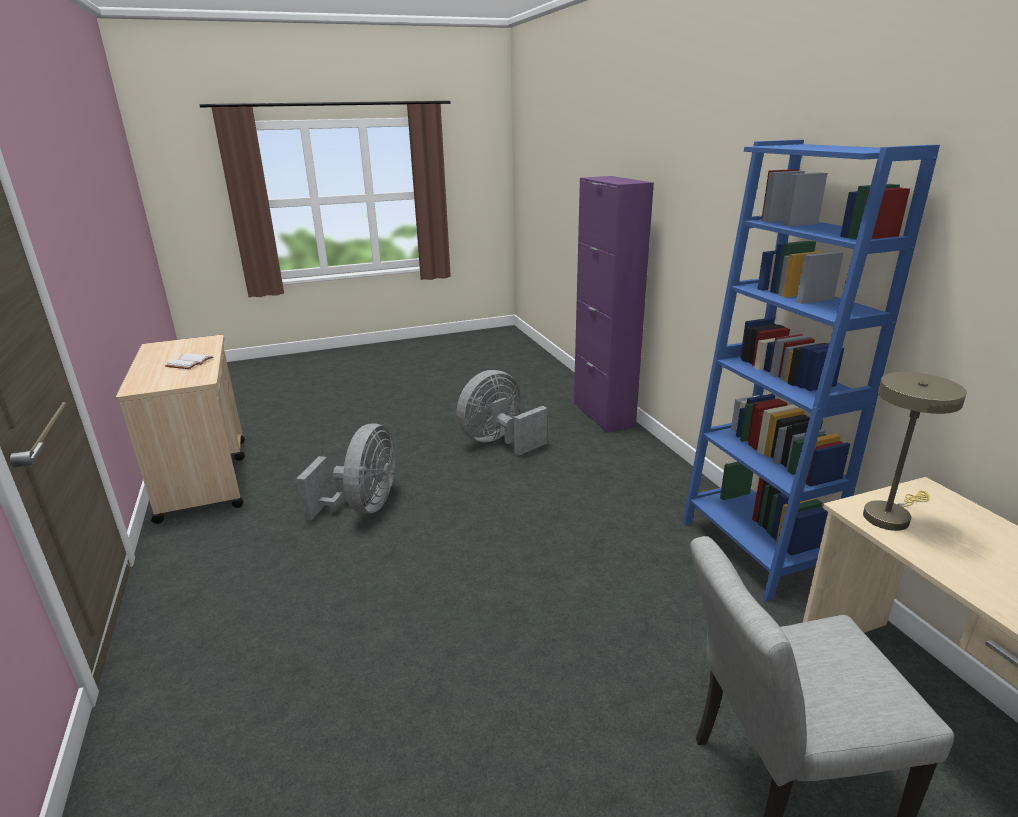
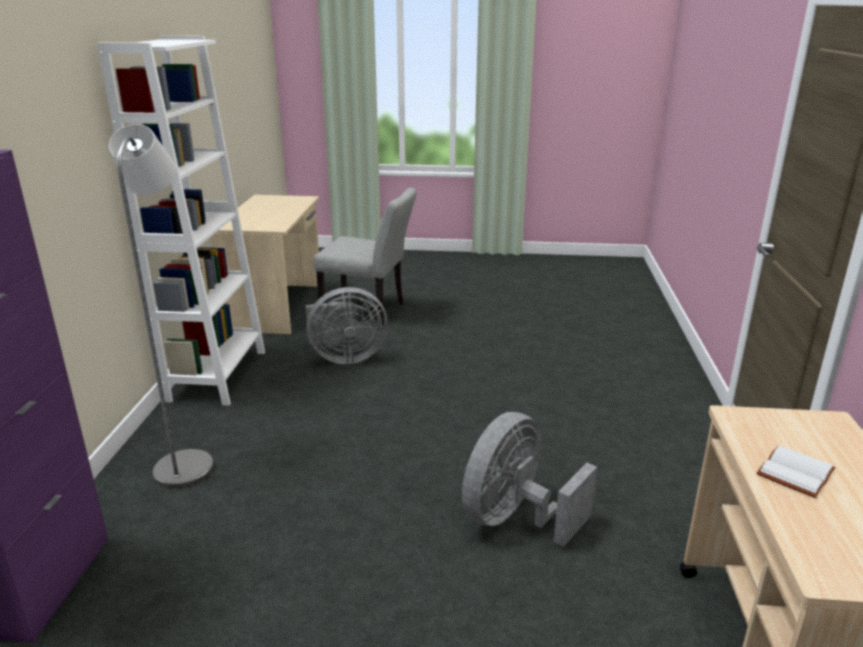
camera: 155 degrees left, 0 degrees up
(499, 442) = (267, 580): grey fan -> grey fan (345, 357)
(633, 474) = (188, 463): none -> grey floor lamp
(752, 550) = (217, 375): blue bookcase -> white bookcase
(889, 515) = (269, 224): beige table lamp -> none

